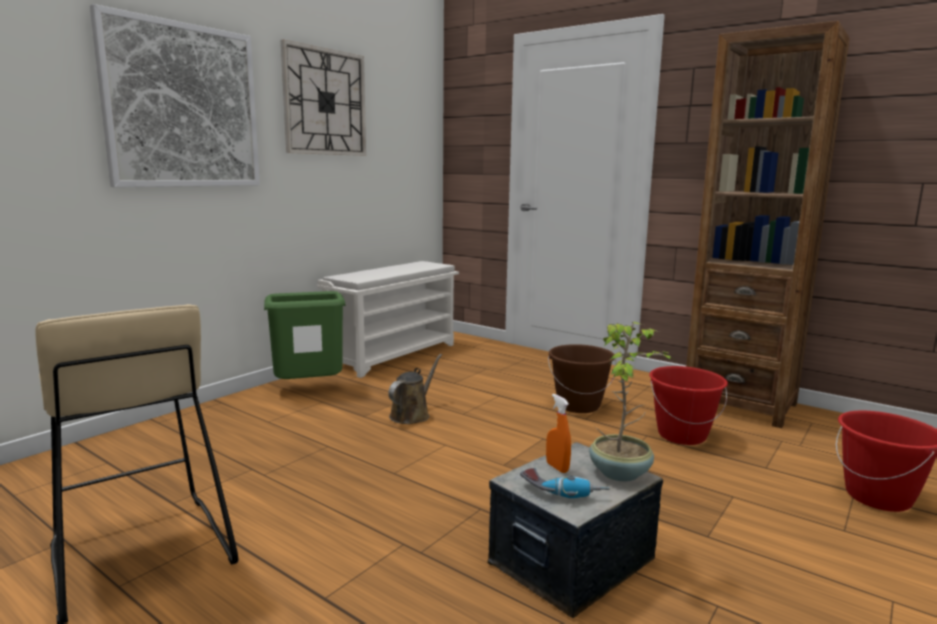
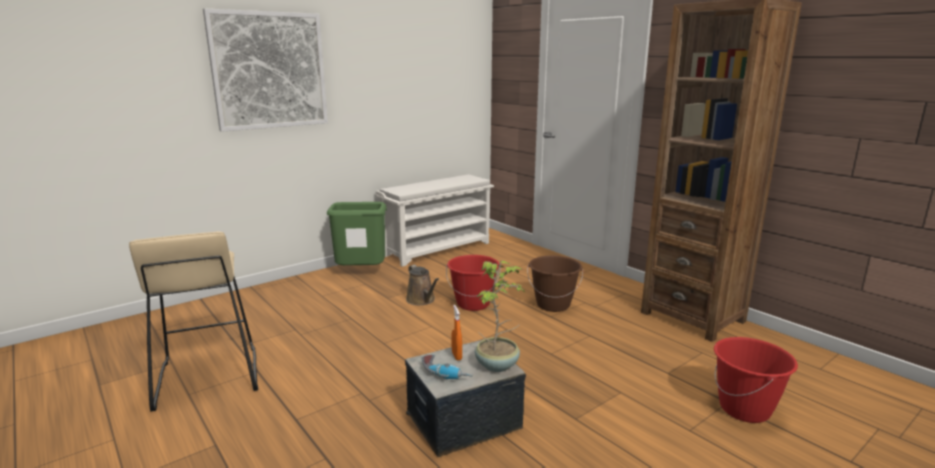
camera: 15 degrees right, 5 degrees up
(325, 102) = (382, 55): wall clock -> none
(412, 415) = (422, 300): brown watering can -> brown watering can turned 105 degrees clockwise
(681, 435) = (619, 338): red bucket -> red bucket (473, 304)

